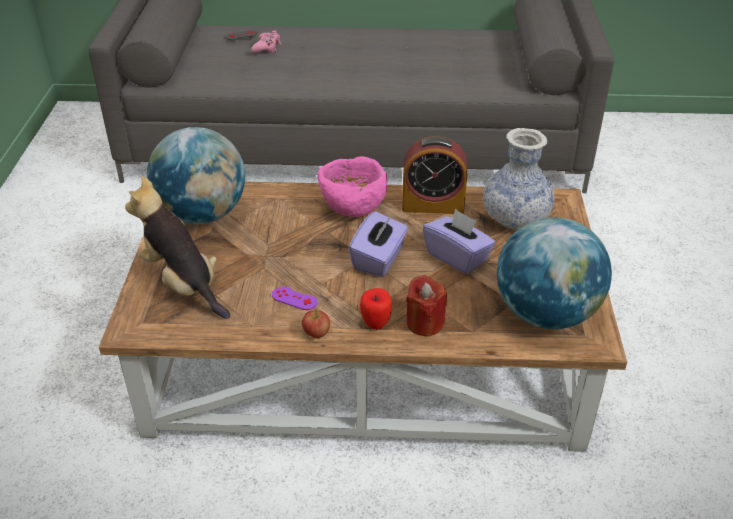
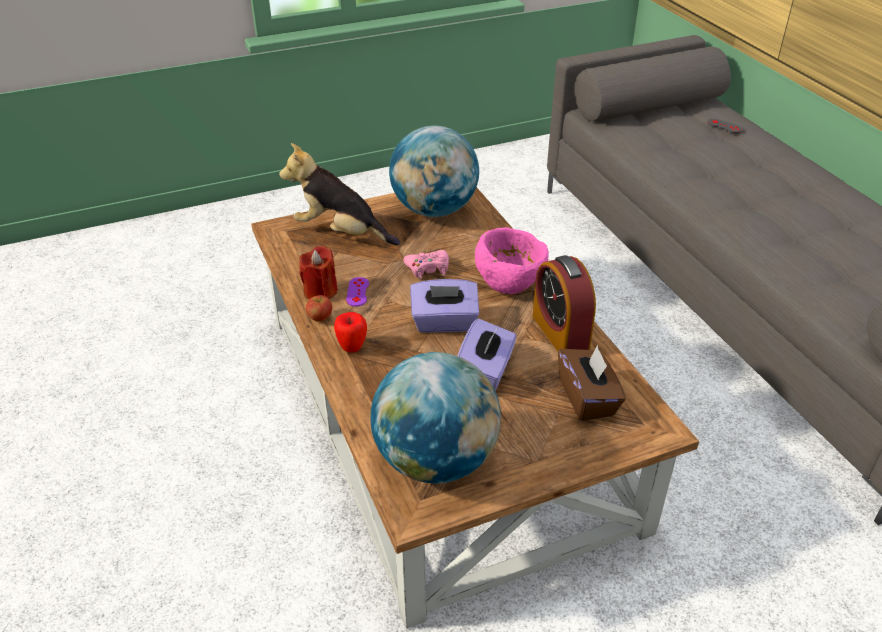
camera: 65 degrees right, 0 degrees up
(183, 284) = (341, 232): plush toy -> plush toy turned 90 degrees counterclockwise
(267, 48) = (719, 146): pink game controller -> pink game controller (428, 268)
(424, 323) = (370, 377): red candle -> red candle (320, 291)
(515, 218) = (588, 398): vase -> brown tissue box

